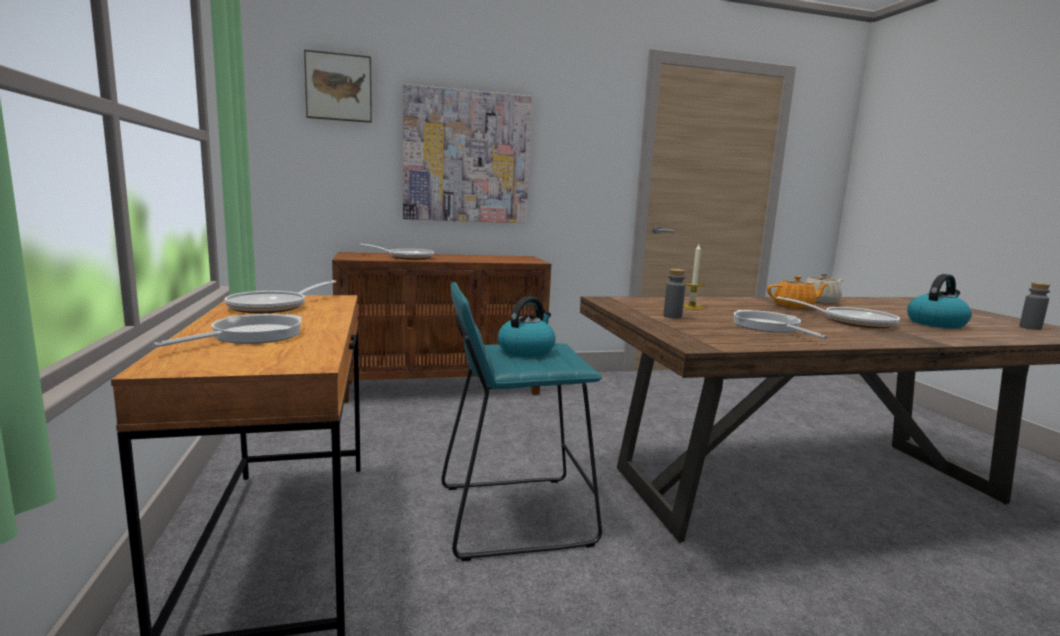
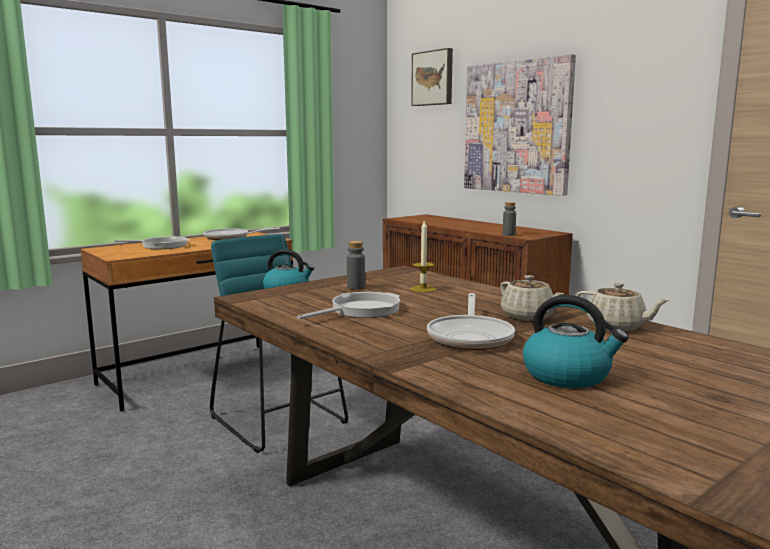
camera: 65 degrees right, 0 degrees up
(407, 257) = (442, 222): frying pan -> none
(794, 307) = (528, 317): orange teapot -> beige teapot
(1030, 328) = (706, 442): grey bottle -> grey bottle (508, 235)

